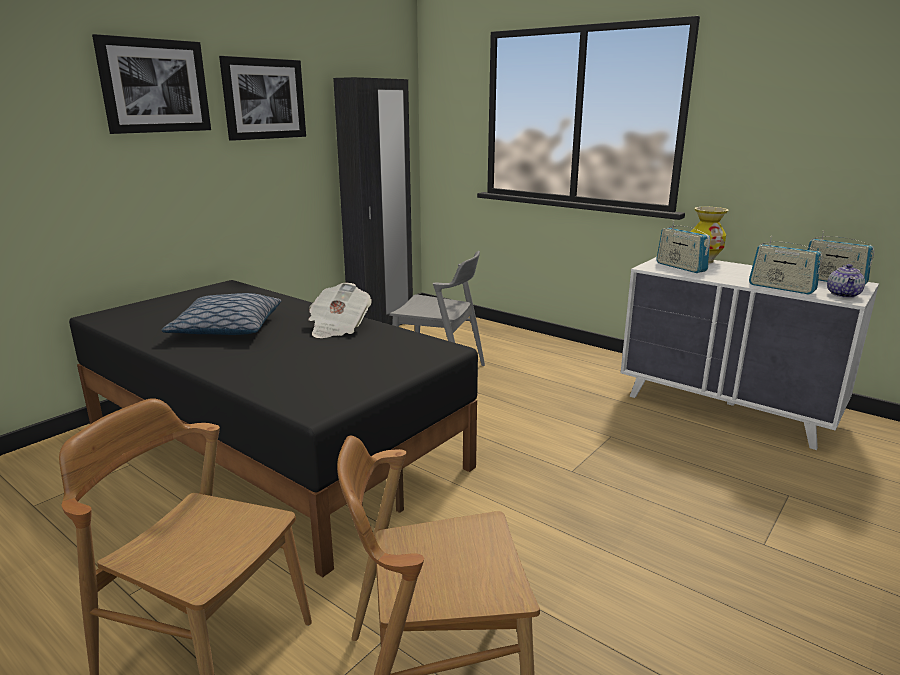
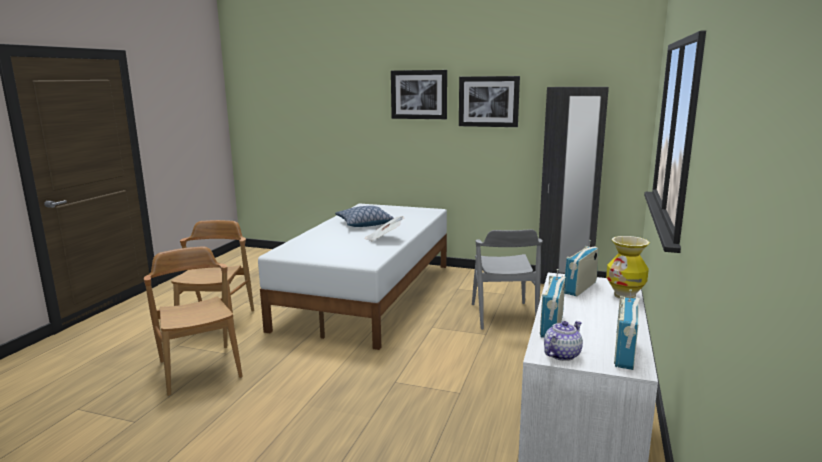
camera: 70 degrees right, 5 degrees down
(272, 443) = (369, 294): black bed -> white bed
(843, 295) = (561, 354): teapot -> teapot turned 135 degrees clockwise

